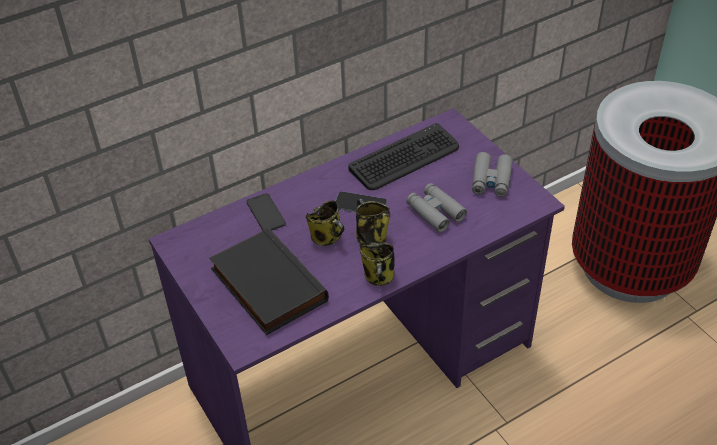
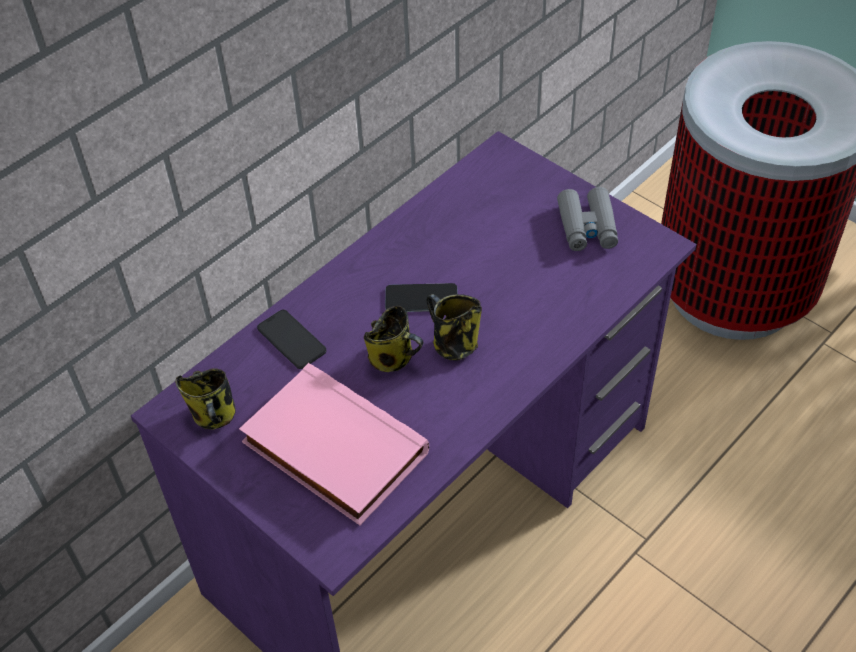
camera: 15 degrees left, 5 degrees up
(266, 285) = (331, 450): black book -> pink book
(379, 277) = (487, 402): mug -> mug (215, 416)
(405, 158) = (458, 218): keyboard -> none
(435, 212) = (528, 288): grey binoculars -> none

